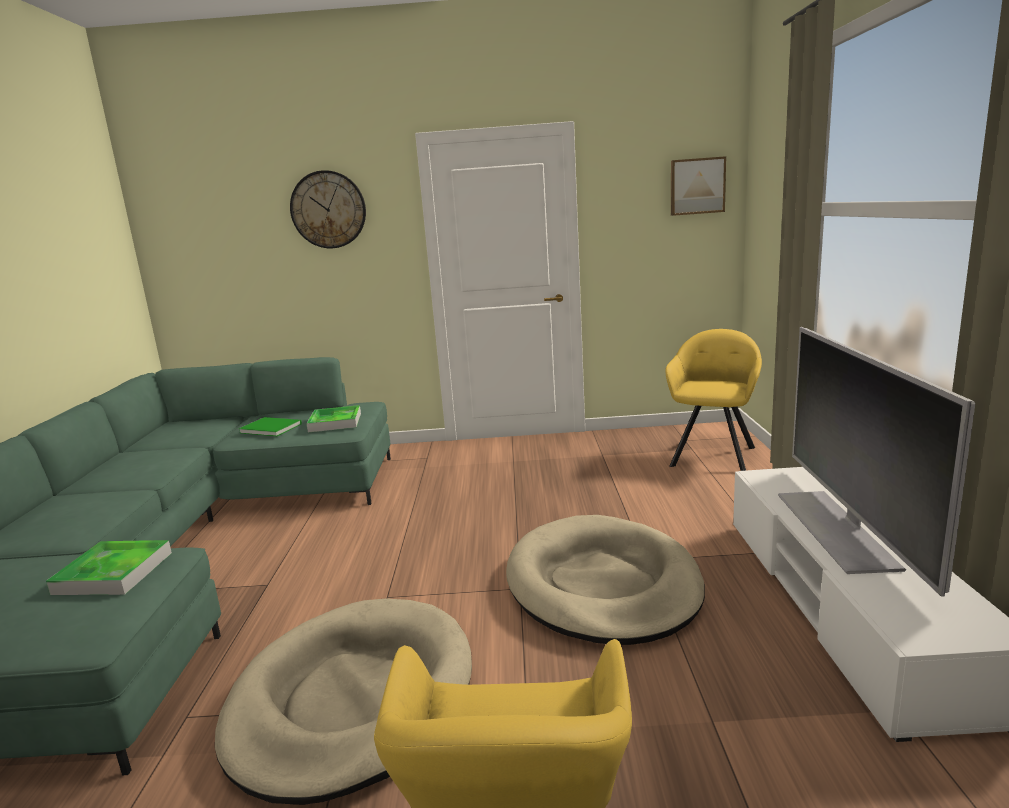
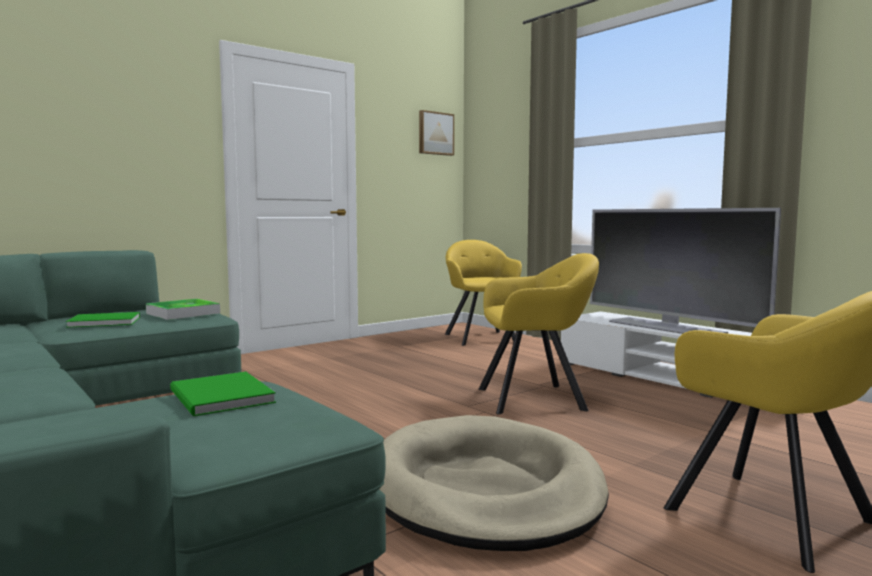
camera: 40 degrees left, 10 degrees down
(113, 573) = (219, 398): tray -> green book
(328, 210) = (119, 96): wall clock -> none
(603, 585) = (536, 399): beige dog bed -> yellow armchair

